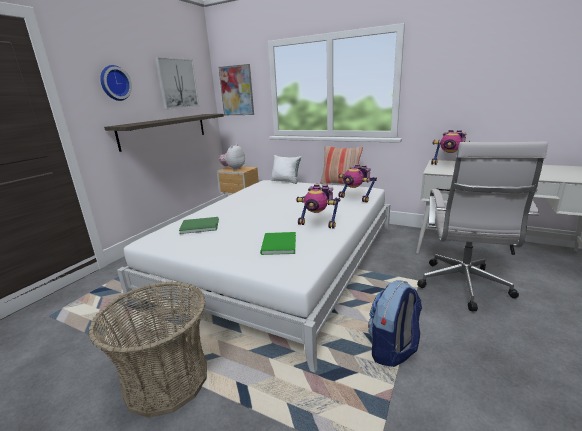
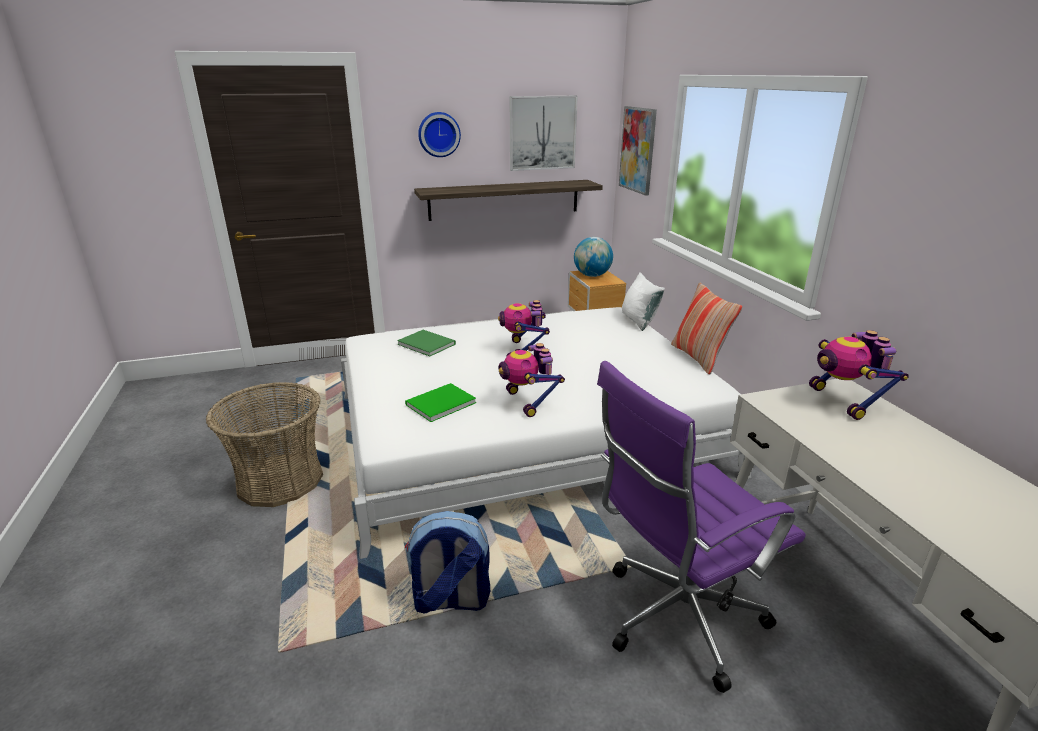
camera: 45 degrees right, 5 degrees up
(233, 169) = (592, 275): plush toy -> globe
(355, 198) = (651, 391): toy robot -> toy robot (524, 350)
(463, 287) = (676, 619): white office chair -> purple office chair

